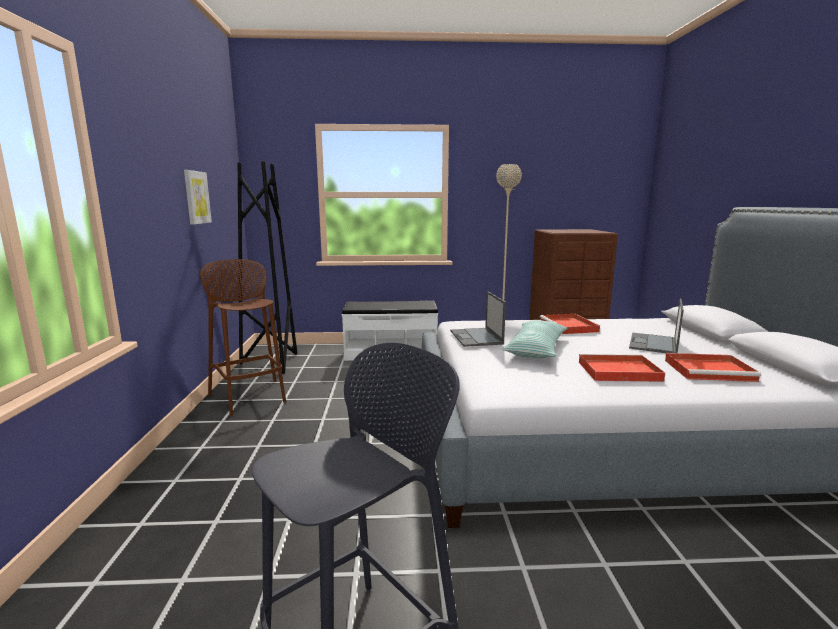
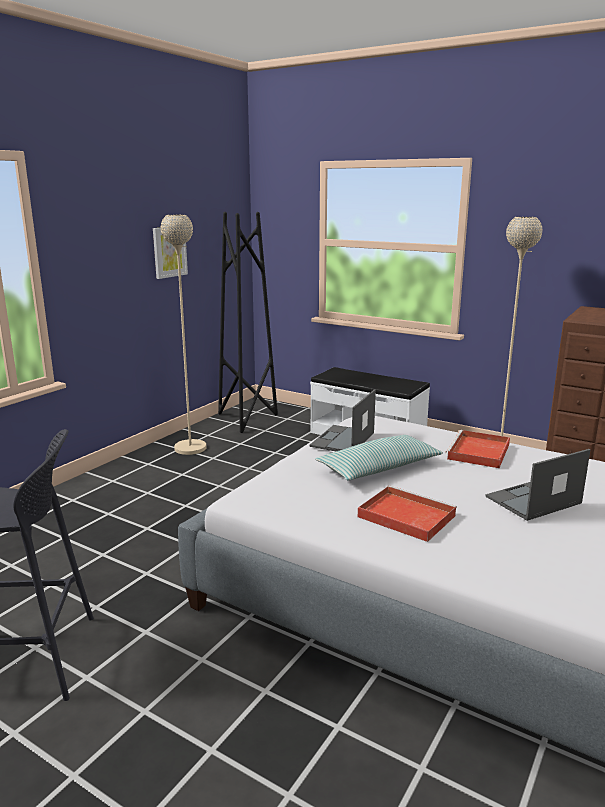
camera: 35 degrees right, 5 degrees up
(250, 397) = (190, 448): brown stool -> beige floor lamp
(710, 370) = (520, 550): red tray -> none

